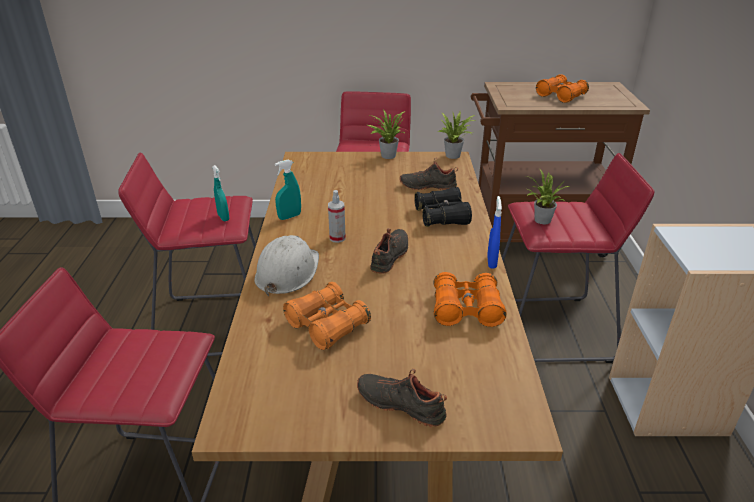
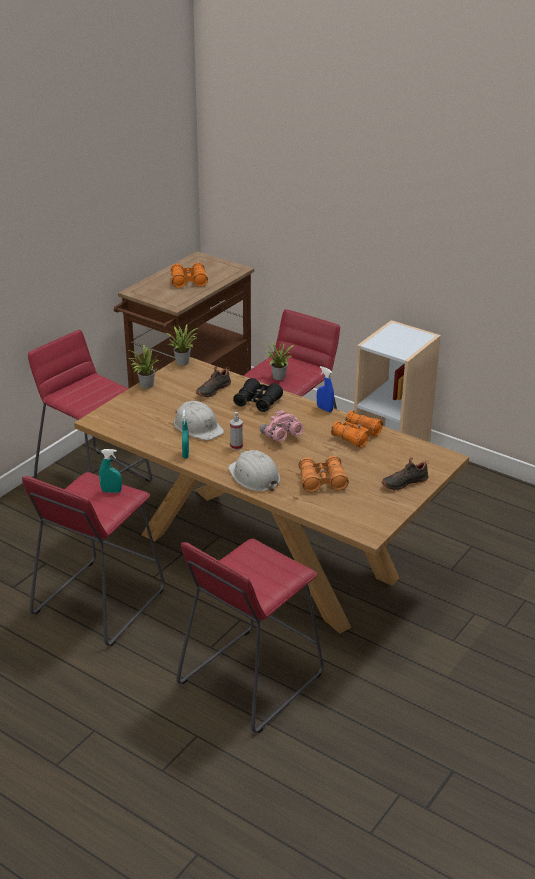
camera: 55 degrees left, 0 degrees up
(348, 204) = (198, 427): none -> white hard hat
(391, 257) = (281, 437): black shoe -> pink binoculars

